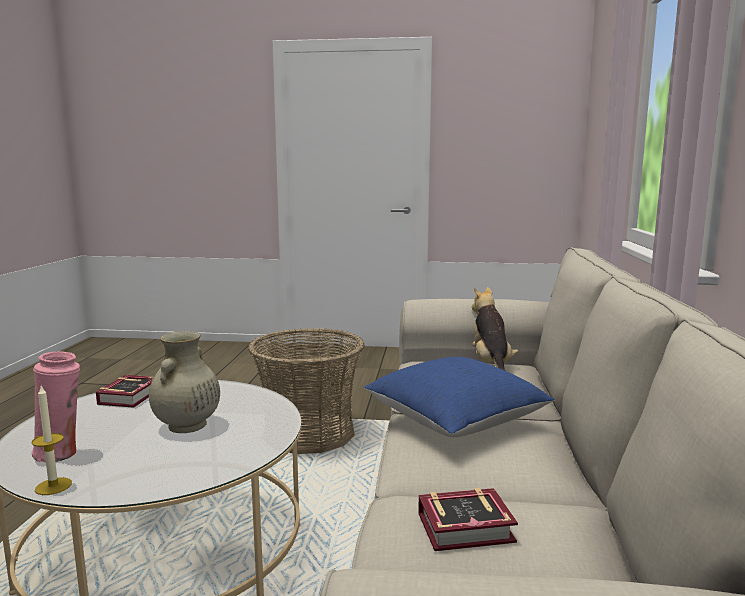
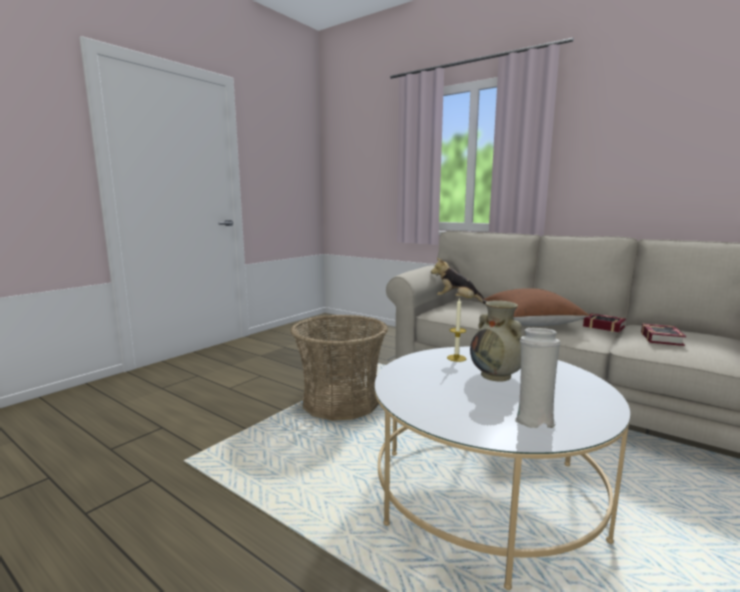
camera: 60 degrees left, 0 degrees up
(53, 486) = (597, 424): candle -> candle (456, 358)
(60, 454) = (533, 420): pink vase -> white vase
(132, 396) = (409, 387): book -> book (602, 326)
(455, 421) = (531, 323): blue pillow -> brown pillow

